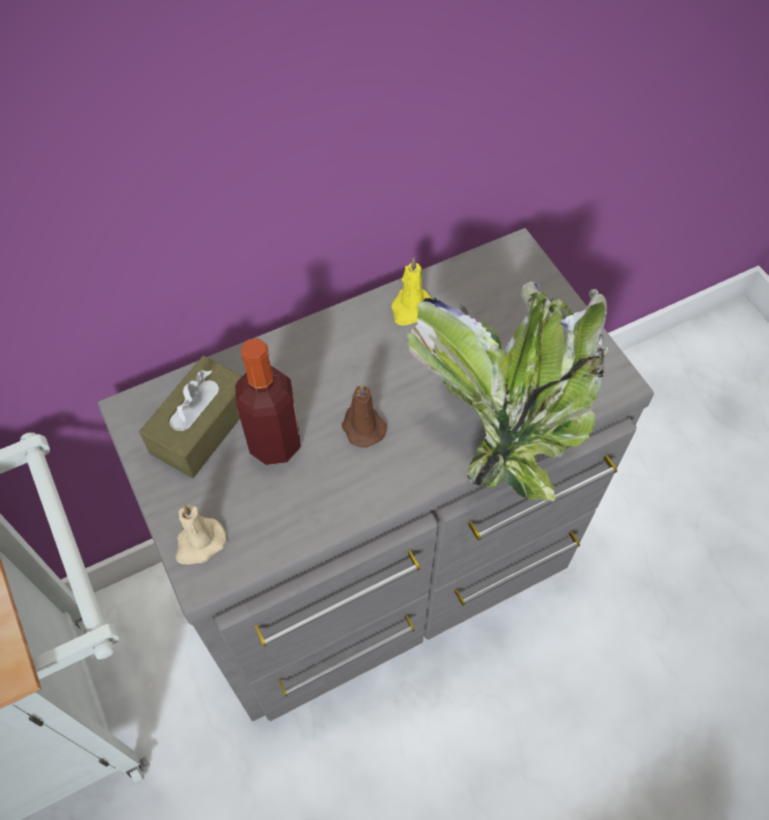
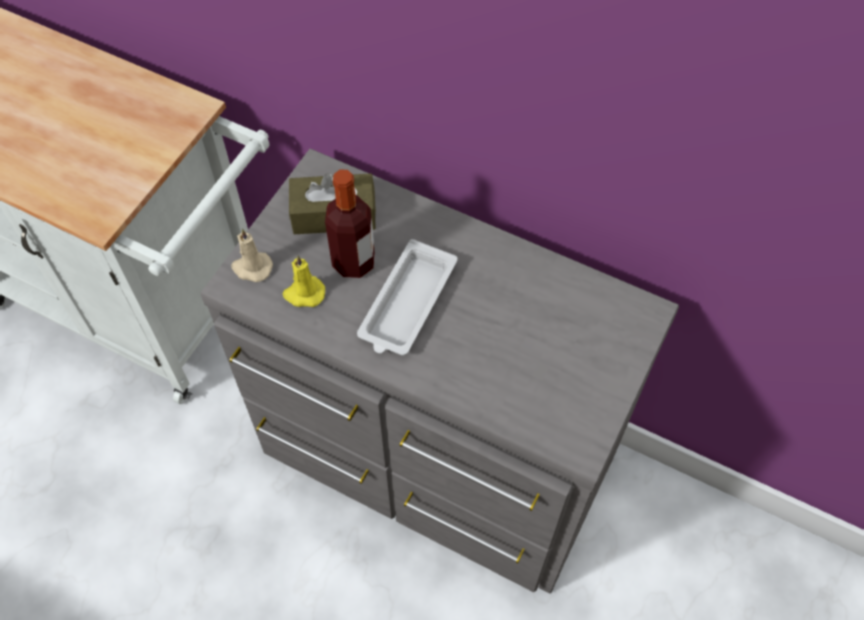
camera: 55 degrees right, 0 degrees up
(362, 426) = (407, 304): brown candle -> white tray
(410, 308) = (530, 274): yellow candle -> yellow candle (304, 293)
(503, 419) = (484, 389): potted plant -> none

